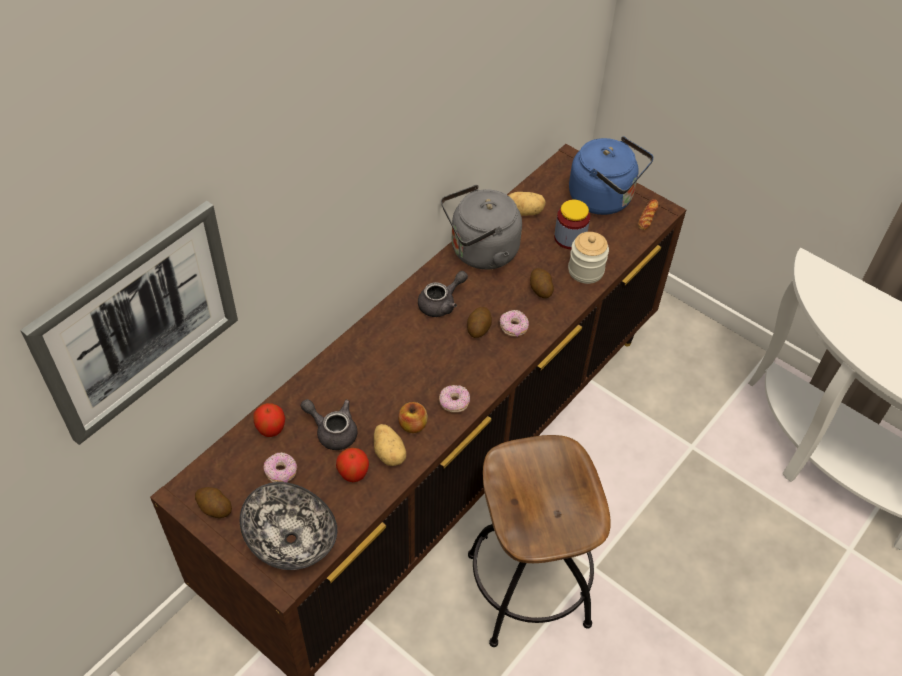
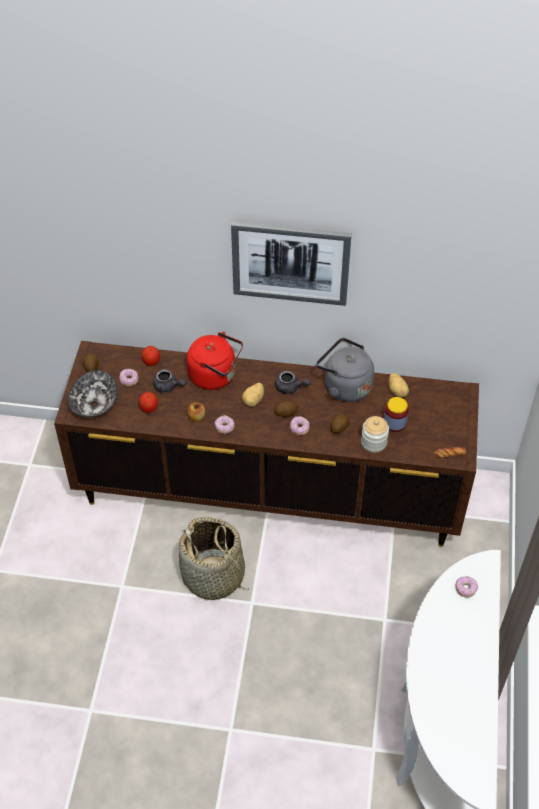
camera: 60 degrees right, 0 degrees up
(138, 322) = (97, 250): picture -> picture (290, 262)
(332, 431) = (168, 386): grey teapot -> grey teapot turned 120 degrees clockwise
(358, 369) = (215, 376): none -> red kettle
(390, 453) = (172, 416): potato -> potato (254, 400)
(528, 589) = (213, 576): brown stool -> basket
(604, 199) = (445, 425): blue kettle -> none
(838, 302) = (465, 589): none -> donut

